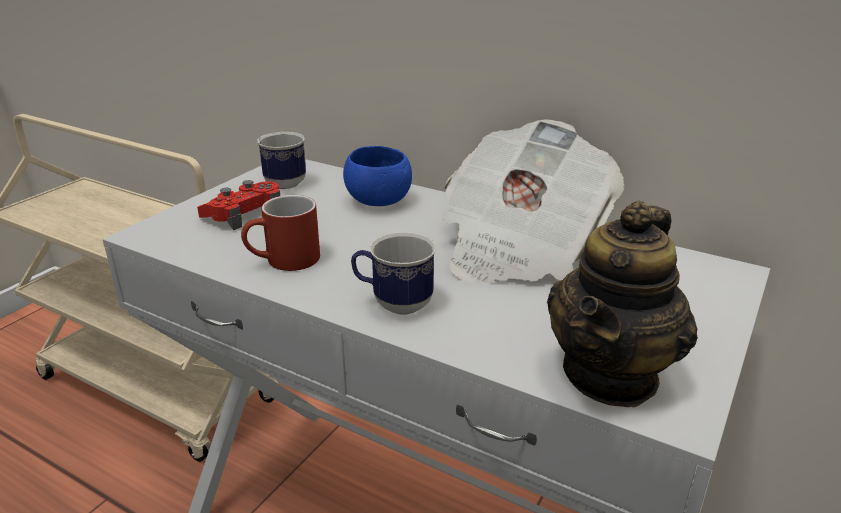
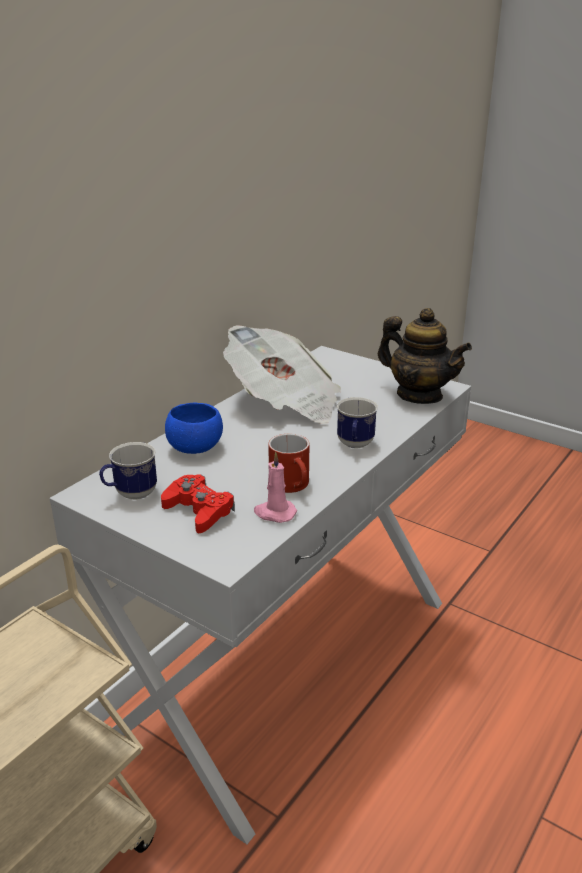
camera: 85 degrees left, 0 degrees up
(225, 253) = (274, 513): none -> pink candle

